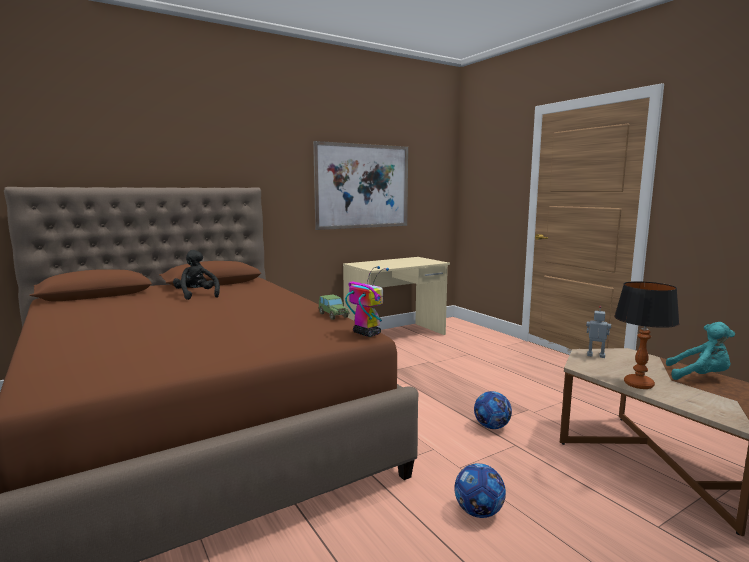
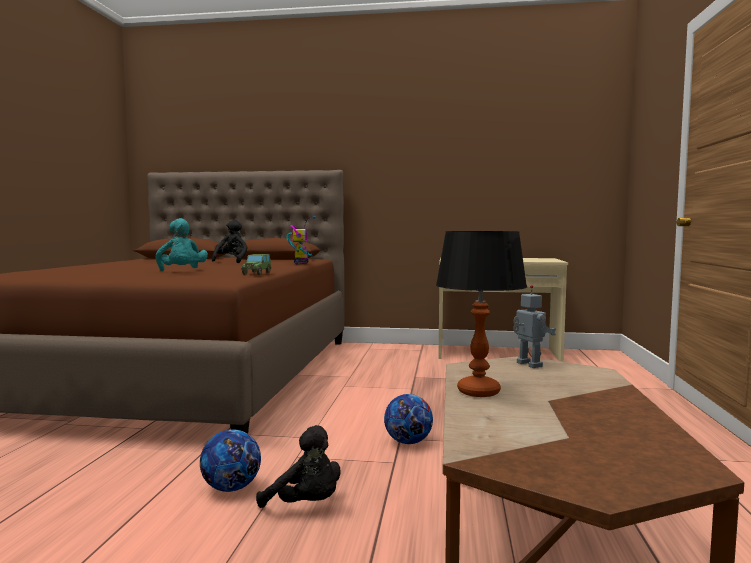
camera: 40 degrees right, 5 degrees down
(363, 186) = (471, 167): picture -> none
(366, 333) = (223, 280): toy robot -> toy robot (301, 263)
(540, 498) = (306, 505): none -> black plush toy
(699, 376) = (613, 409): turquoise plush toy -> turquoise plush toy (182, 272)

